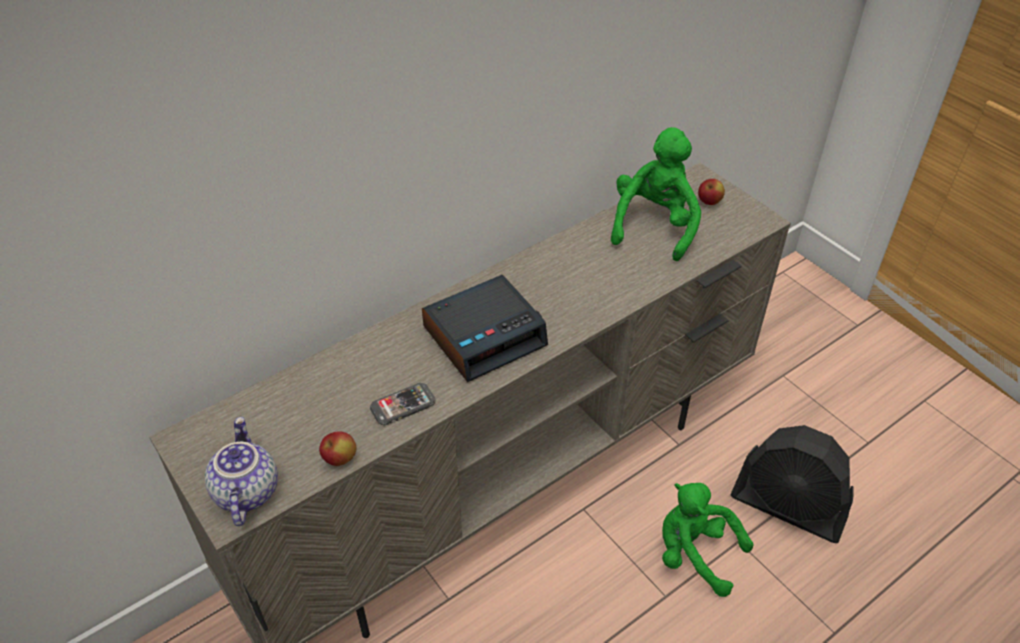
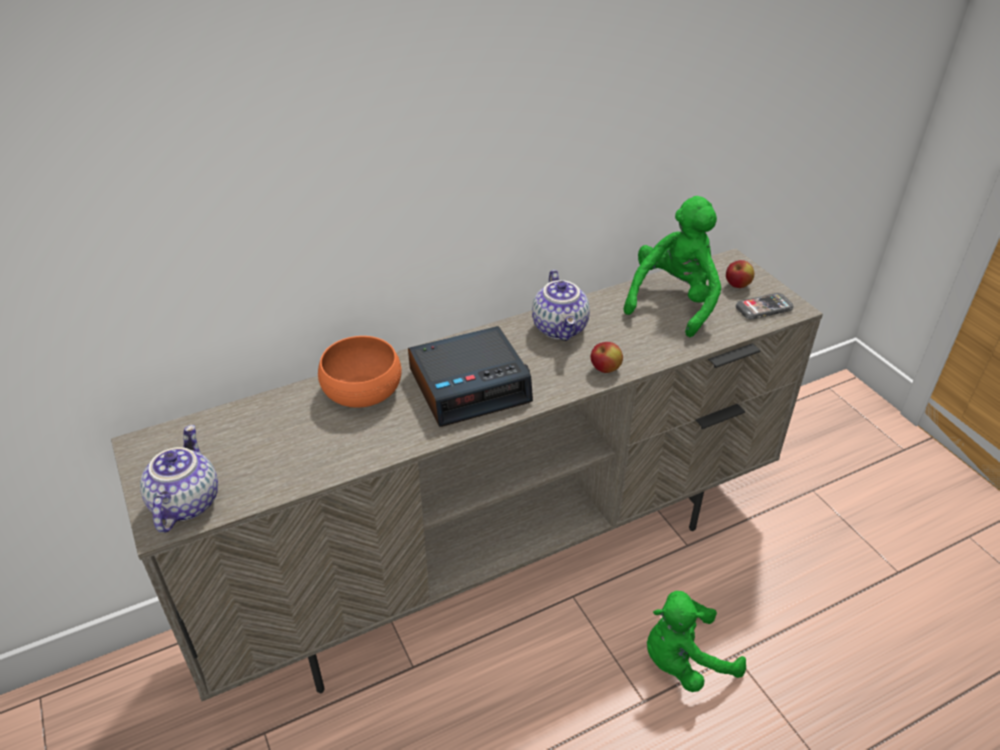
camera: 10 degrees right, 5 degrees down
(340, 459) = (288, 484): apple -> apple (605, 369)
(383, 354) = (362, 390): none -> orange bowl
(403, 405) = (367, 441): phone -> phone (764, 308)
(556, 266) = (561, 328): none -> teapot
(695, 553) = (684, 661): green plush toy -> green plush toy turned 60 degrees counterclockwise
(788, 507) = (796, 627): black fan -> none

